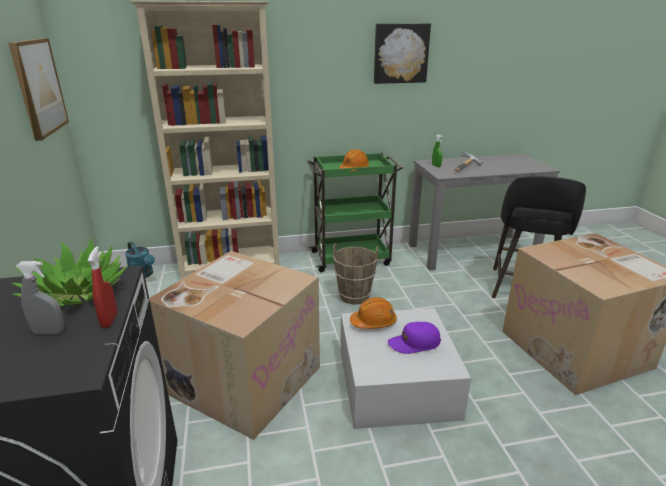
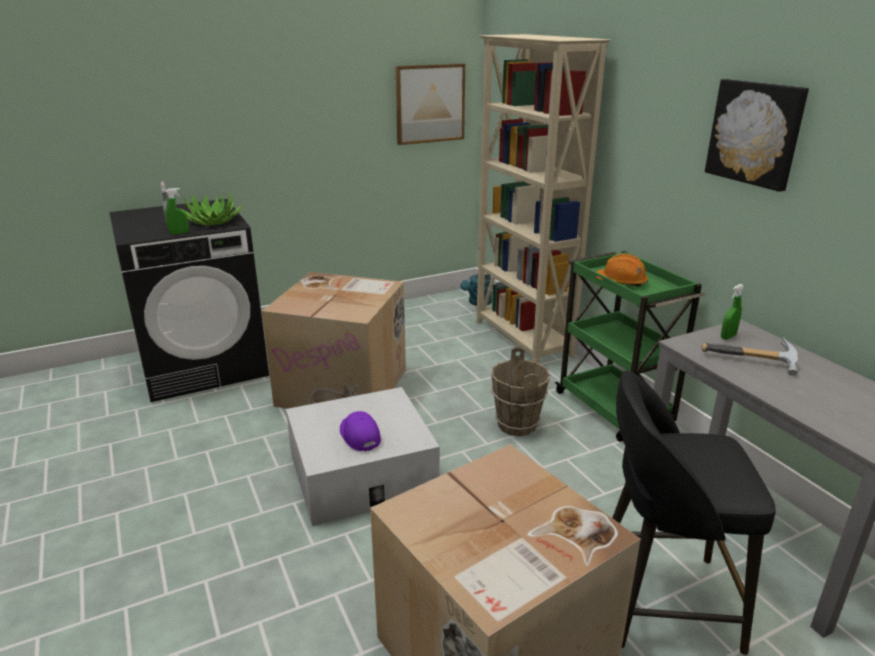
camera: 75 degrees right, 0 degrees up
(109, 320) = (179, 233): red spray bottle -> green spray bottle
(373, 322) = (391, 407): orange hard hat -> none

